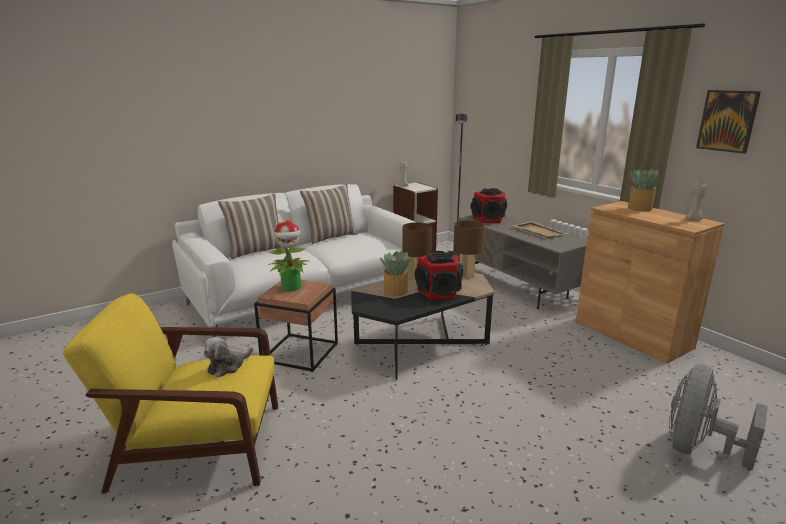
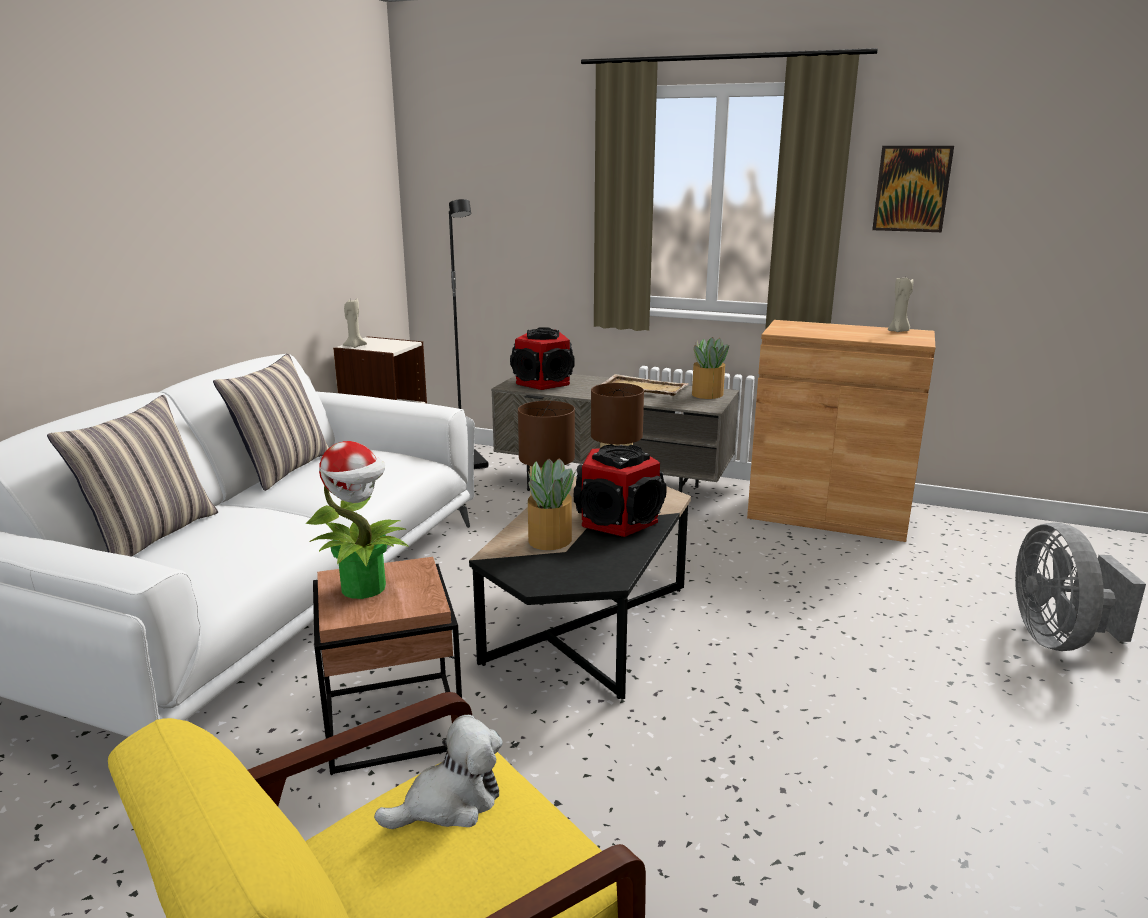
camera: 35 degrees left, 0 degrees up
(228, 366) = (450, 803): plush toy -> plush toy turned 120 degrees counterclockwise
(639, 208) = (815, 326): potted plant -> potted plant (706, 394)

